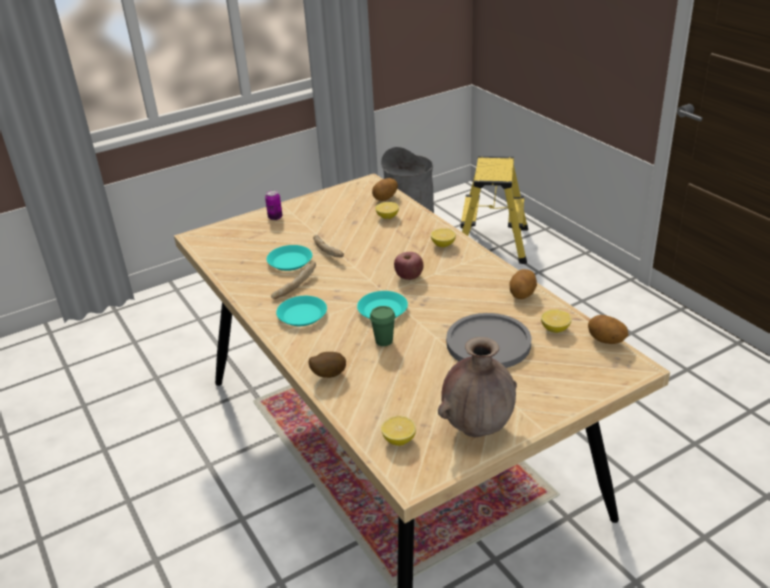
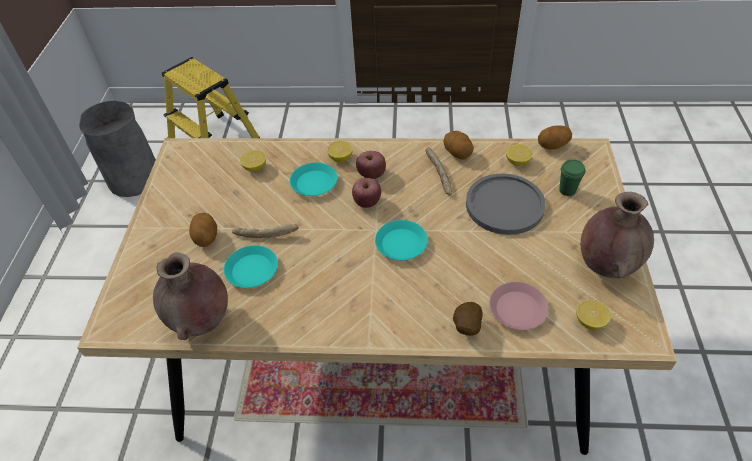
camera: 55 degrees left, 15 degrees up
(229, 265) = (202, 322): none -> brown vase
(275, 217) = (154, 244): can -> none
(294, 286) = (299, 286): bread -> bread (438, 176)
(302, 315) = (355, 303): turquoise plate -> turquoise plate (314, 183)
(372, 394) = (517, 309): none -> pink plate
(384, 341) = (448, 265): green cup -> green cup (567, 190)
(385, 198) = (221, 153): potato -> potato (206, 238)
(442, 265) = (371, 174): none -> apple

